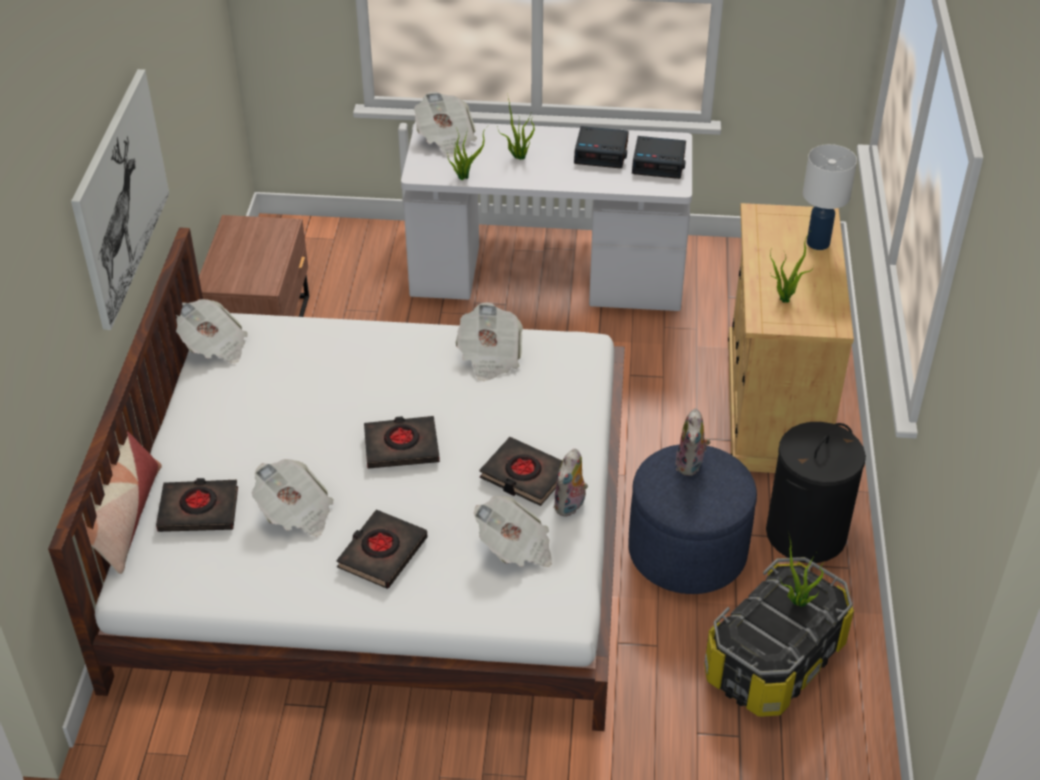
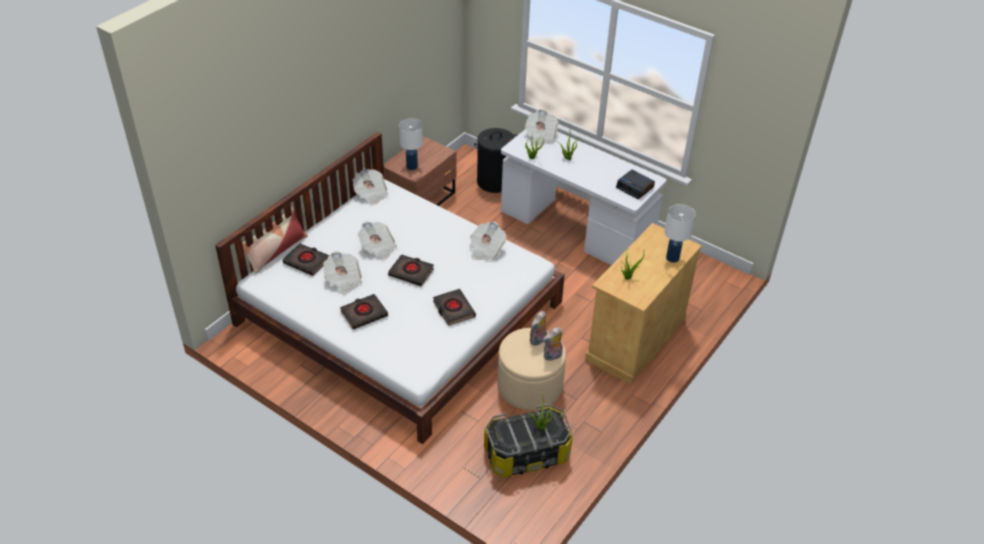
camera: 30 degrees right, 0 degrees up
(120, 196) = (328, 104): picture -> none
(250, 272) = (412, 166): none -> white table lamp
(515, 548) = (421, 338): newspaper -> newspaper (378, 248)
(570, 506) = (462, 332): plush toy -> plush toy (552, 356)
(601, 153) = (610, 171): alarm clock -> none
(687, 551) = (529, 386): blue ottoman -> beige ottoman
(806, 533) = (595, 406): black laundry basket -> black laundry basket (495, 182)

